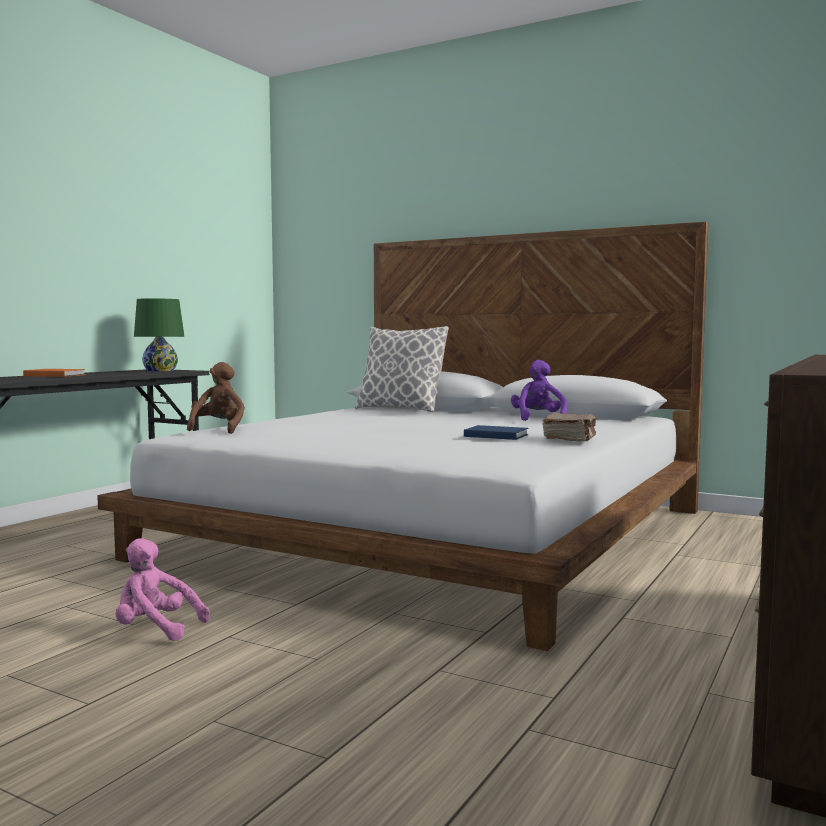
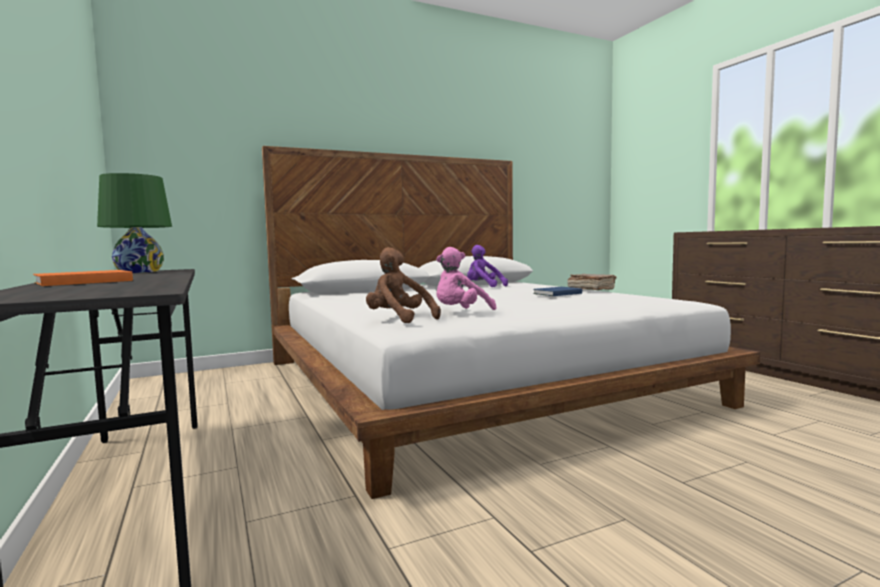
camera: 55 degrees left, 0 degrees up
(155, 629) = (649, 510): pink plush toy -> pink plush toy (460, 313)
(400, 410) = (363, 293): pillow -> none

